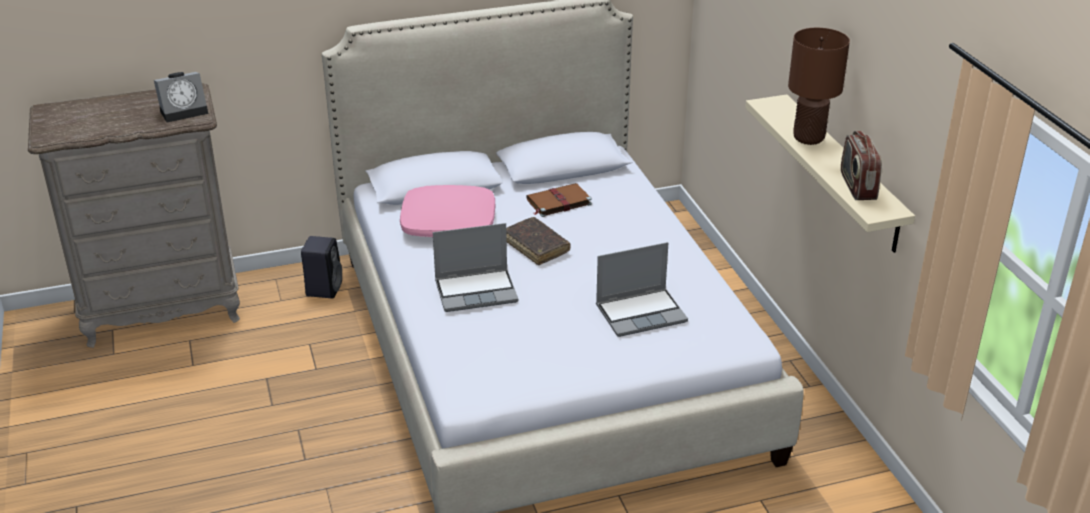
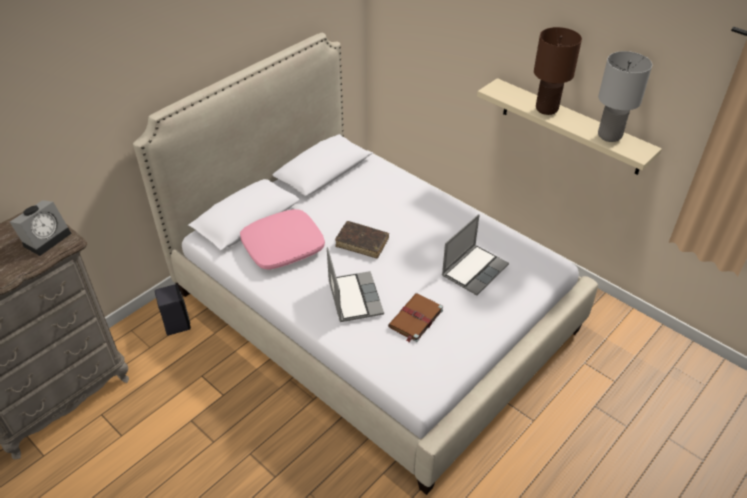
camera: 30 degrees left, 10 degrees up
(477, 291) = (354, 297): laptop -> laptop turned 60 degrees counterclockwise
(558, 202) = (345, 201): brown book -> brown book (415, 319)
(857, 186) = (609, 137): radio -> grey table lamp

